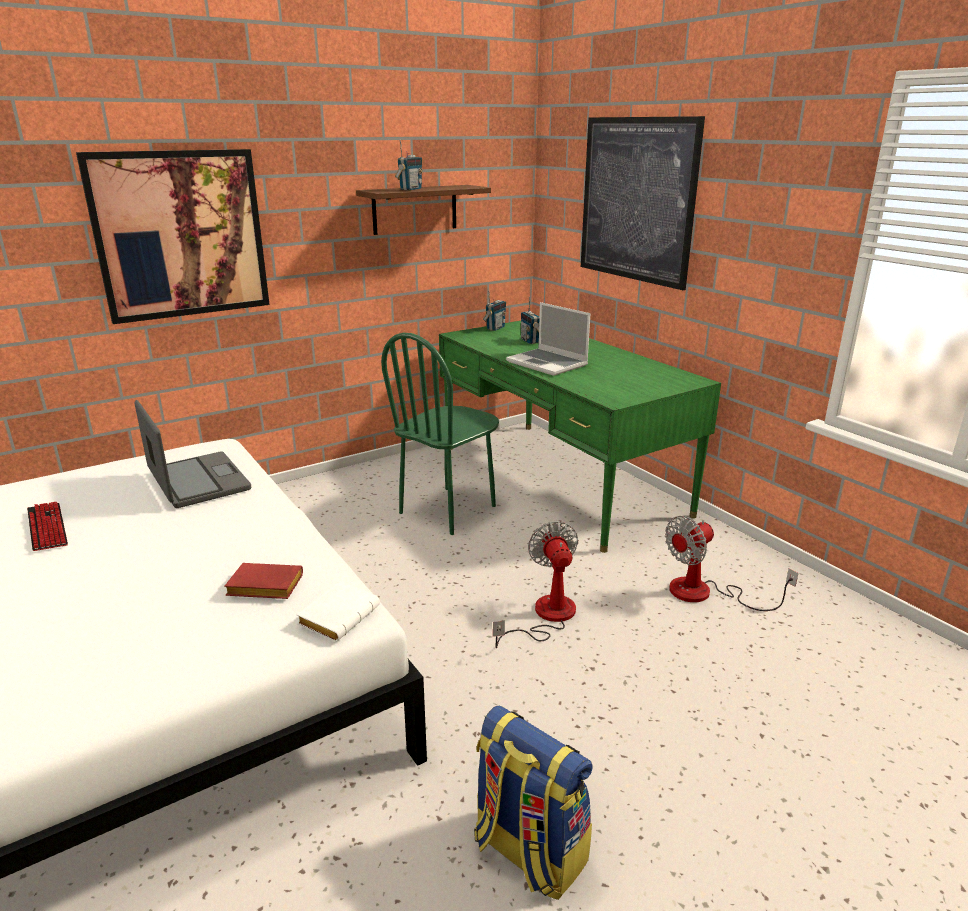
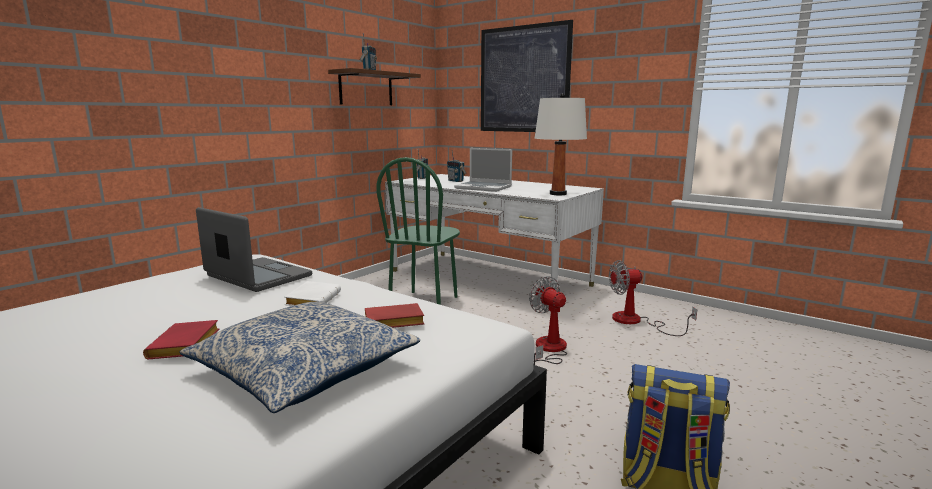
camera: 20 degrees left, 10 degrees down
(47, 527) = (136, 317): keyboard -> none
(55, 581) = (186, 346): none -> red book
(126, 640) = (305, 370): none -> pillow
(180, 235) = (200, 89): picture -> none
(339, 615) = (475, 328): white book -> white book (313, 299)
(559, 479) = (488, 278): green desk -> white desk
(632, 392) = (558, 194): none -> white table lamp
(705, 593) = (636, 321): fan -> fan turned 45 degrees clockwise

